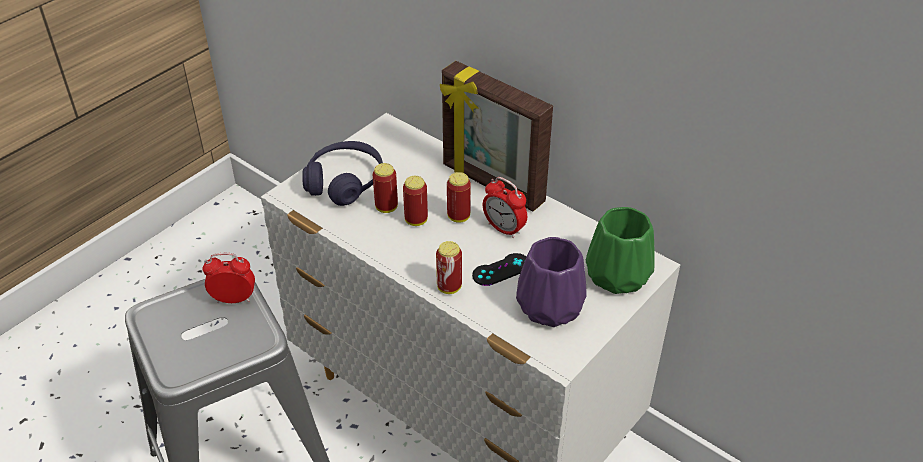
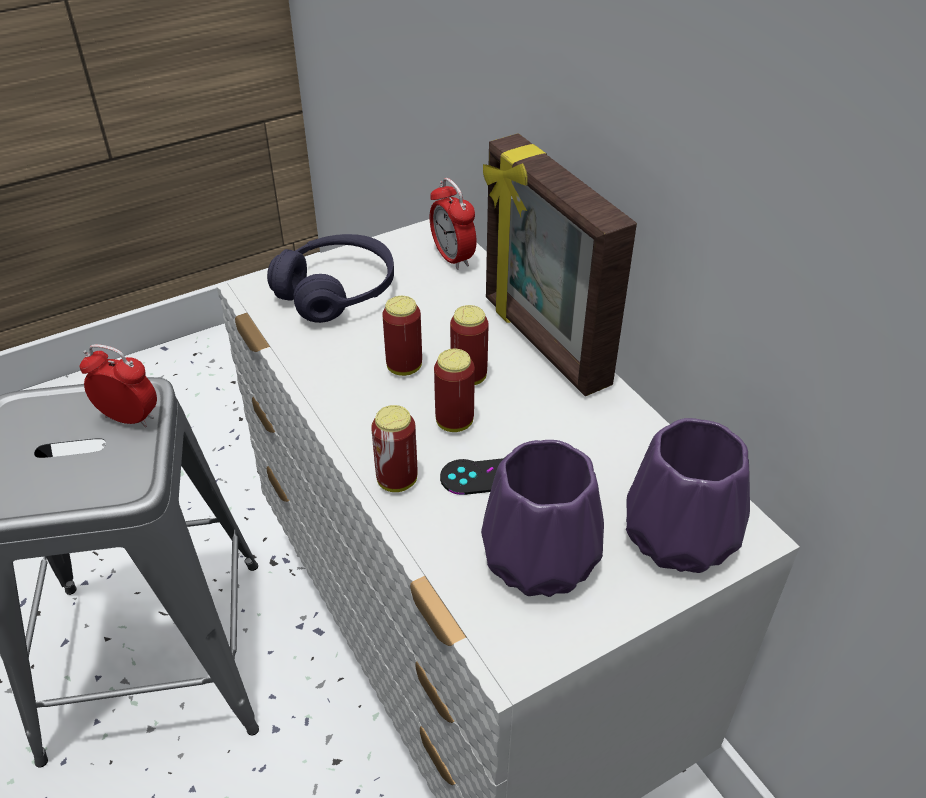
camera: 20 degrees right, 0 degrees up
(386, 207) = (373, 339): can -> can (454, 422)
(504, 229) = (528, 412): alarm clock -> alarm clock (452, 257)
(616, 277) = (677, 538): green vase -> purple vase

